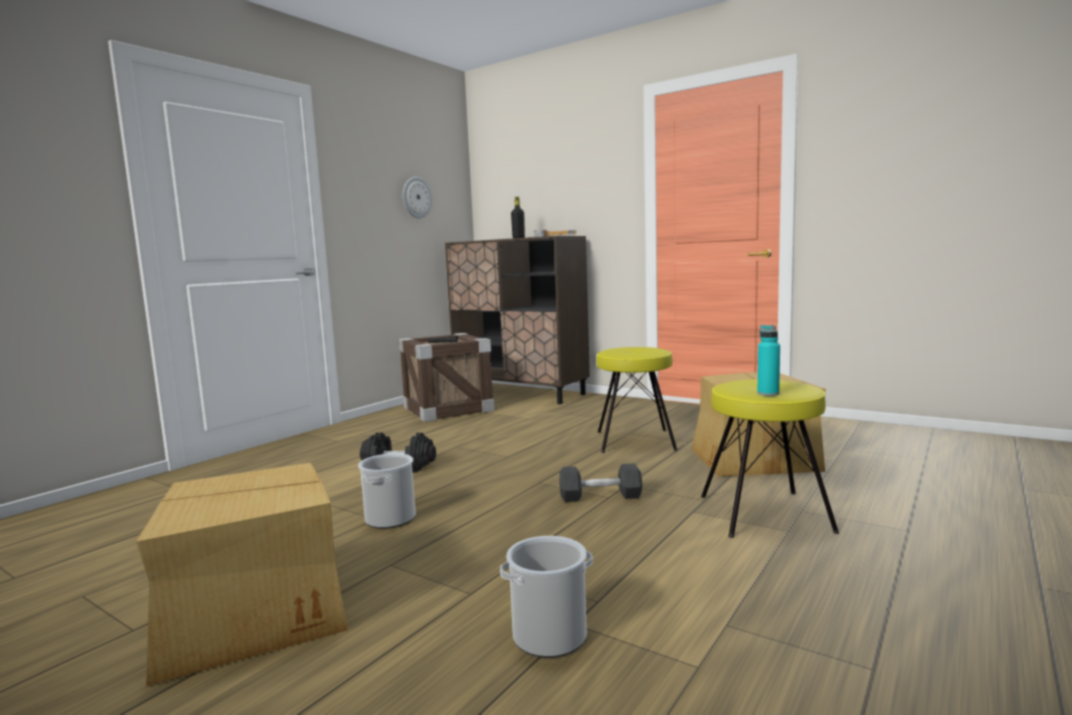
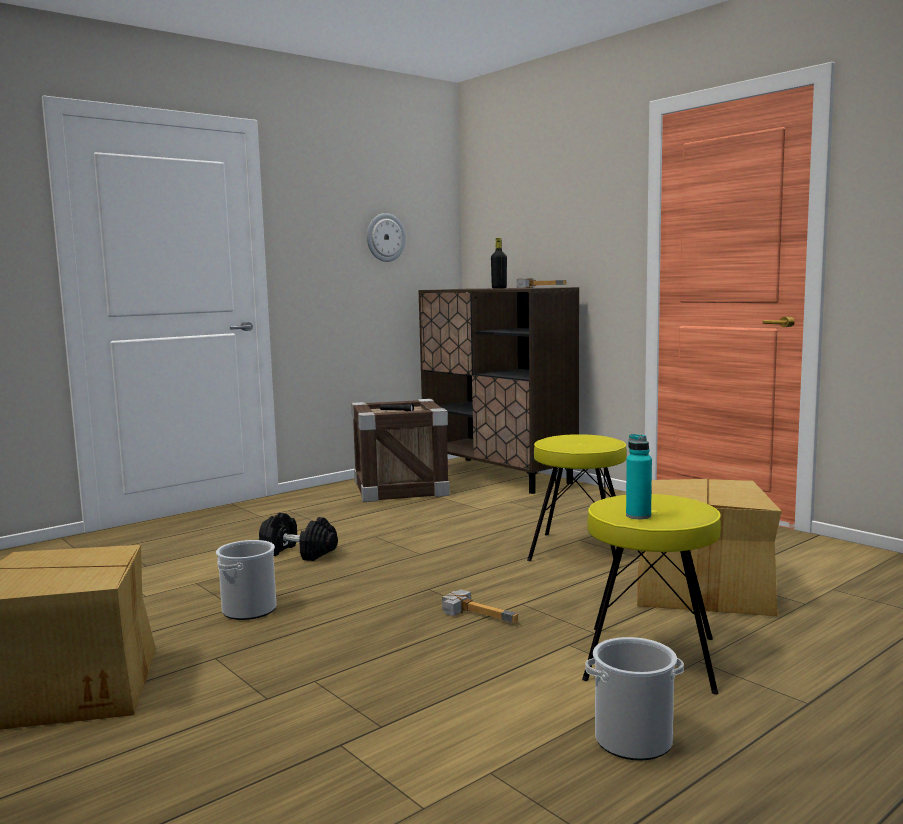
camera: 15 degrees right, 0 degrees up
(549, 636) = (306, 753): bucket -> bucket (633, 740)
(600, 496) = (481, 613): grey dumbbell -> hammer

